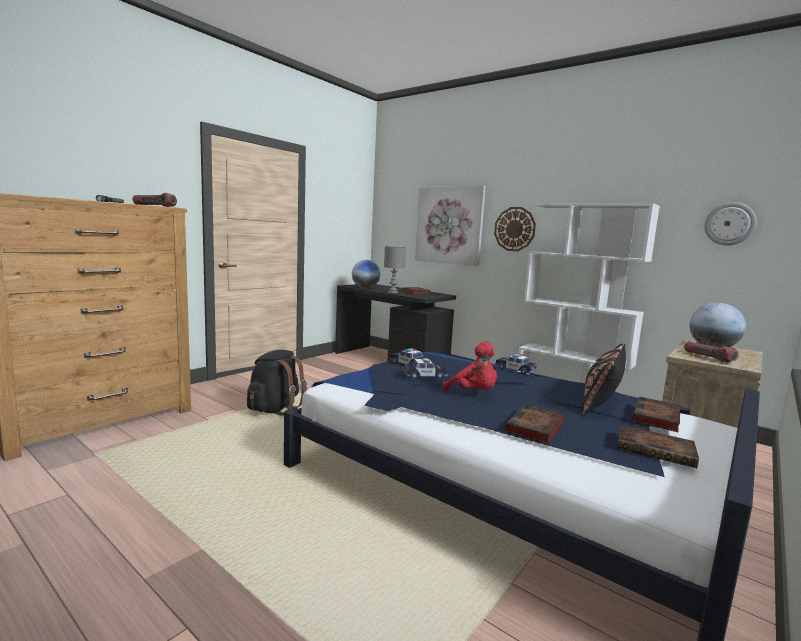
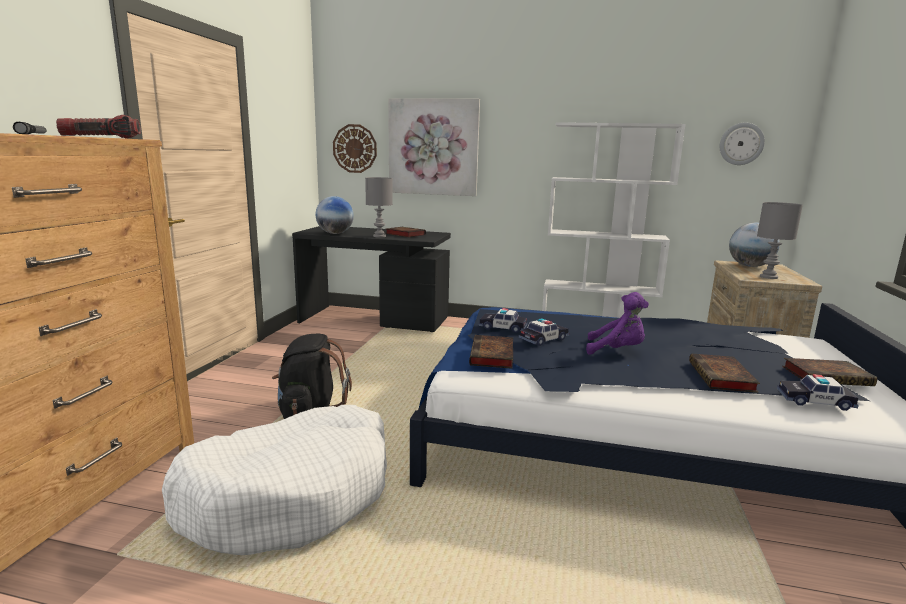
camera: 25 degrees left, 5 degrees up
(208, 450) = (290, 495): none -> white dog bed
(473, 393) = (617, 351): red plush toy -> purple plush toy
(514, 229) = (519, 151): wall clock -> wall clock (355, 148)
(515, 369) = (603, 314): toy car -> toy car (815, 401)
(601, 400) = (716, 334): black pillow -> none
(657, 418) = (781, 344): book -> book (492, 356)
(708, 357) = (768, 277): flashlight -> grey table lamp

